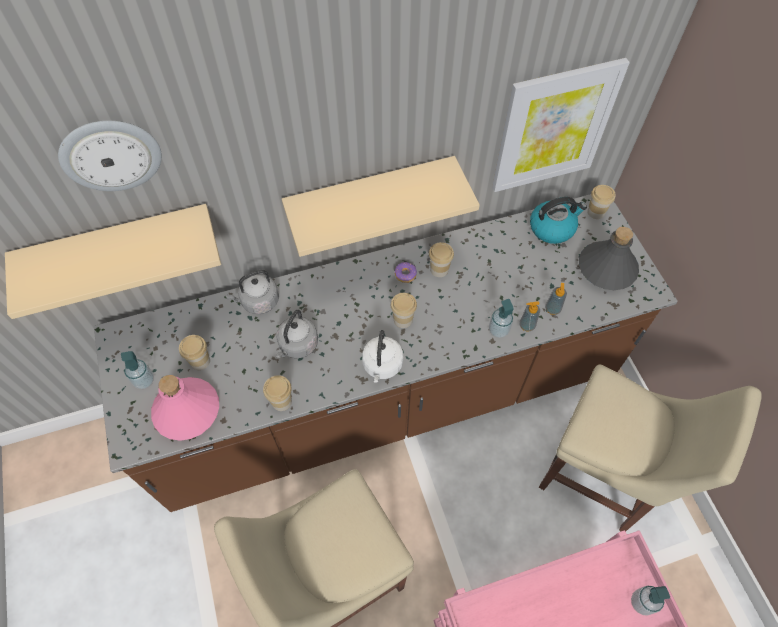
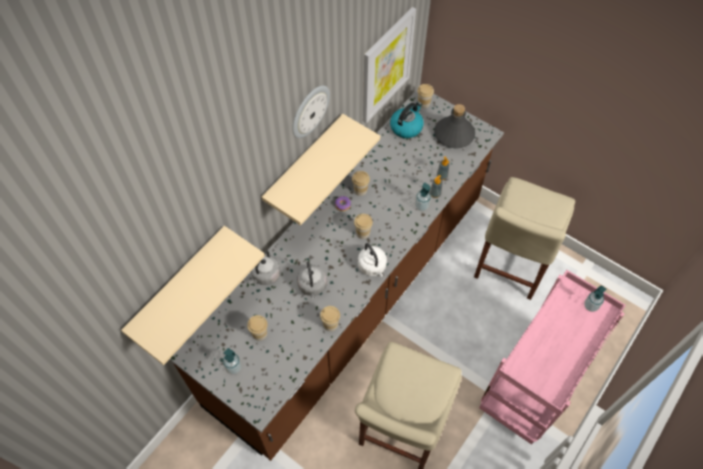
camera: 35 degrees left, 0 degrees up
(111, 155) = (178, 222): wall clock -> wall clock (309, 111)
(187, 411) = (278, 367): pink bottle -> none
(601, 477) = (510, 266): beige chair -> beige chair turned 120 degrees clockwise

